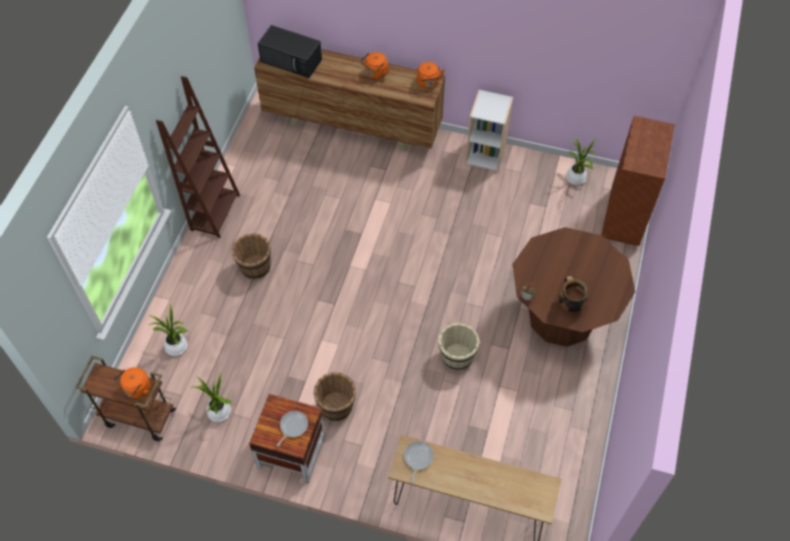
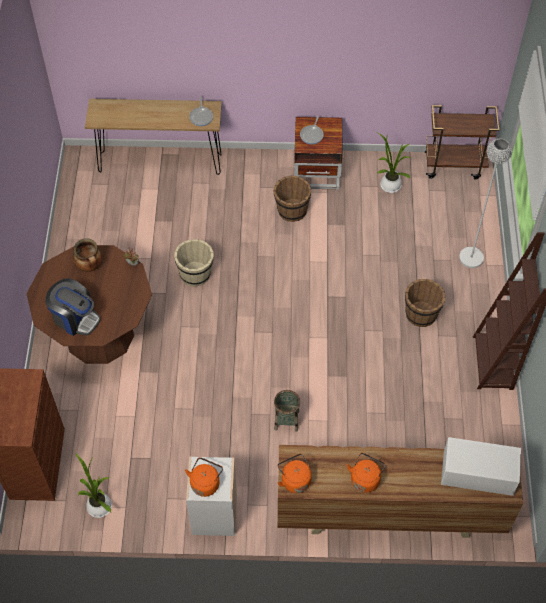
camera: 165 degrees right, 0 degrees up
(136, 389) = (449, 124): orange kettle -> orange kettle (205, 482)
(177, 347) = (454, 226): potted plant -> none
(180, 310) = (471, 258): none -> white floor lamp
(292, 60) = (476, 473): black microwave -> white microwave
(409, 206) = (286, 420): none -> basket
(588, 257) = (75, 318): none -> coffee machine

